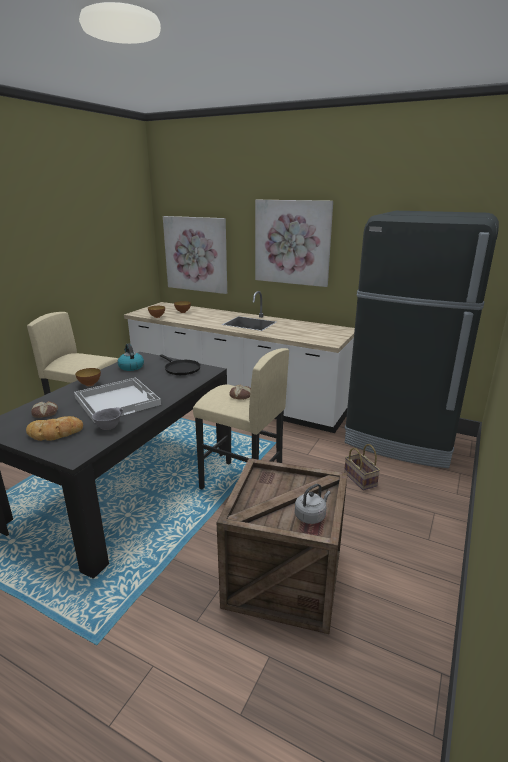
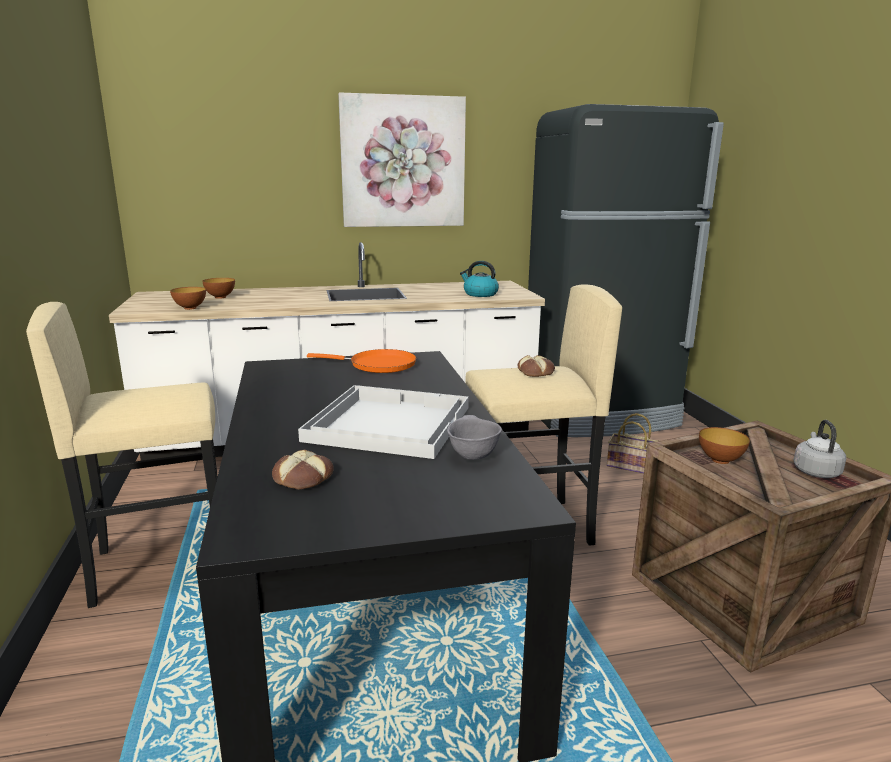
camera: 40 degrees left, 5 degrees down
(55, 433) = (406, 494): bread -> none
(90, 384) = (276, 419): bowl -> bowl (720, 460)
(131, 367) = (287, 381): kettle -> kettle (480, 294)
(181, 369) = (378, 365): black frying pan -> orange frying pan
(196, 254) = (216, 192): picture -> none

